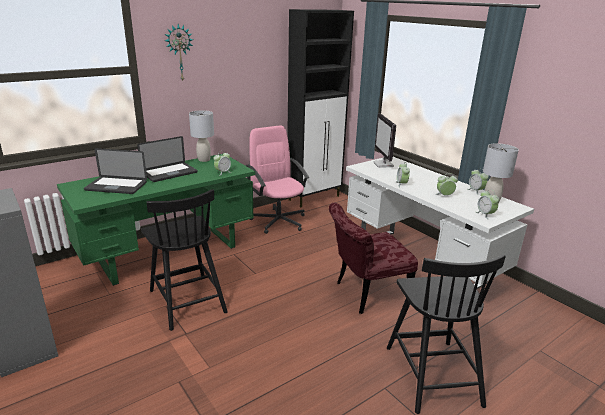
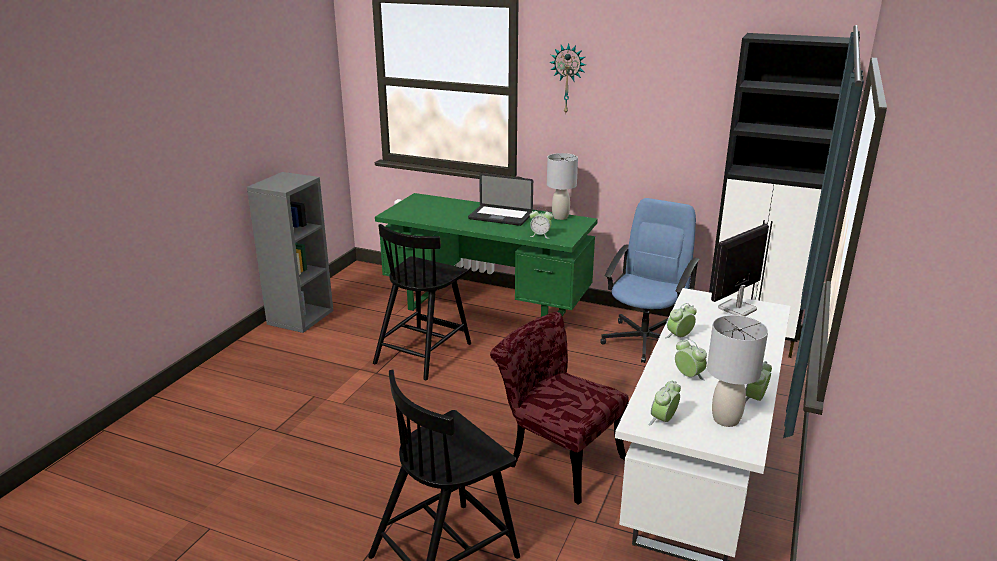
camera: 60 degrees right, 0 degrees up
(116, 186) = (438, 211): laptop -> none
(278, 221) = (644, 340): pink office chair -> blue office chair

